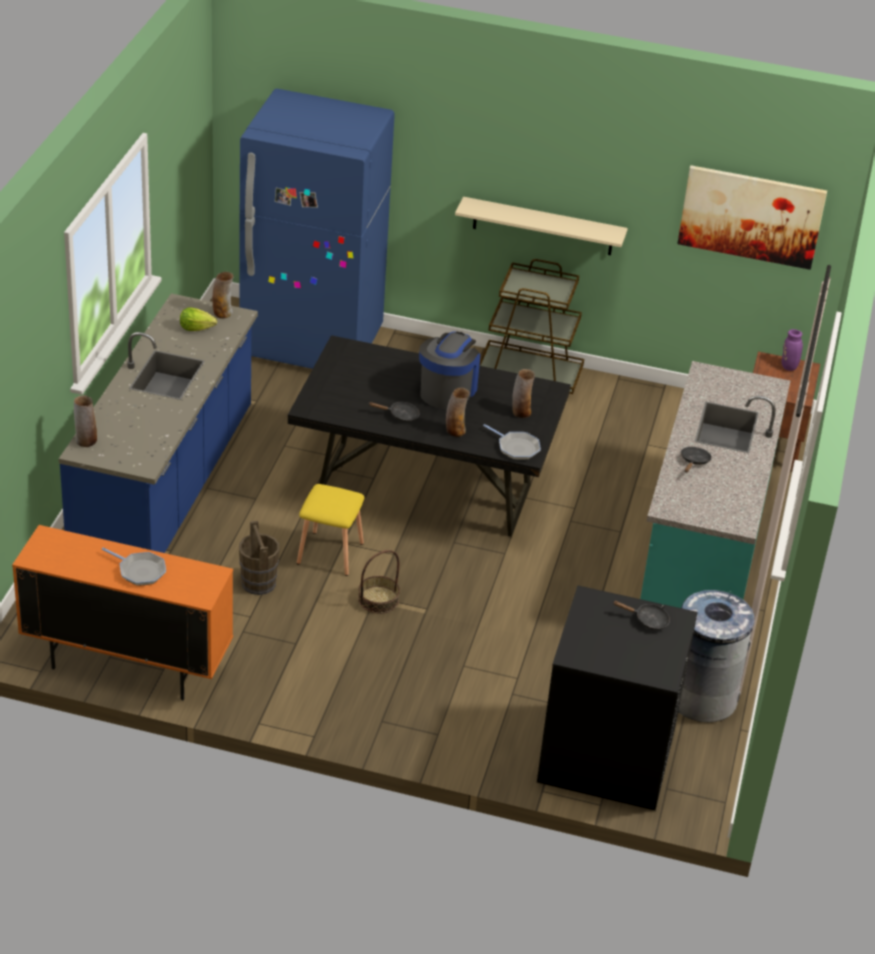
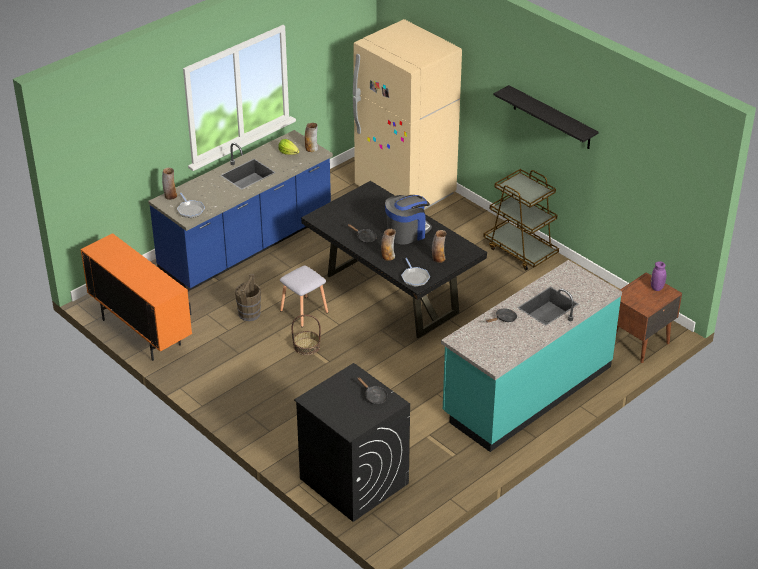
camera: 35 degrees right, 0 degrees up
(140, 571) = (138, 274): frying pan -> frying pan (190, 210)
(312, 344) = (405, 191): blue fridge -> beige fridge
(329, 553) = (303, 311): yellow stool -> grey stool
(543, 226) = (540, 149): beige shelf -> none
(565, 176) = (551, 118): none -> black shelf
(701, 697) = (444, 471): grey trash can -> none
(751, 216) = (654, 175): picture -> none

